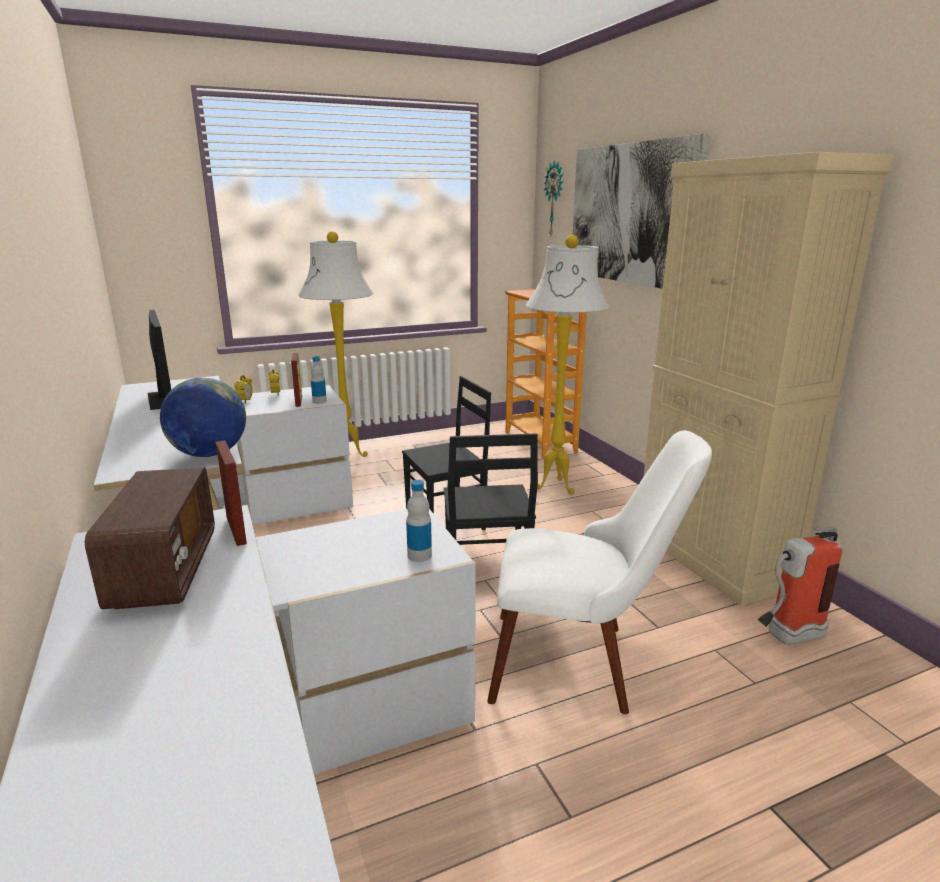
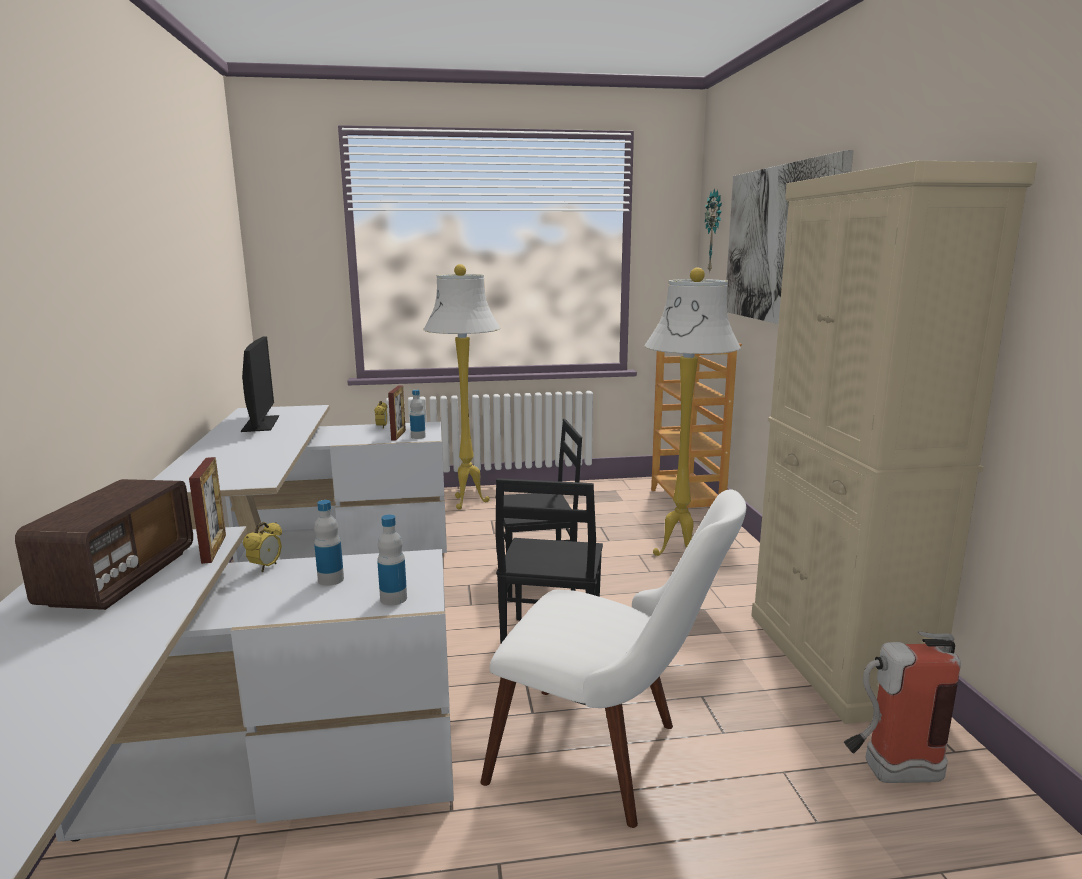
camera: 15 degrees right, 5 degrees down
(209, 454) = (254, 476): globe -> none
(245, 401) = (348, 432): alarm clock -> alarm clock (266, 567)
(347, 545) = (331, 579): none -> bottle

